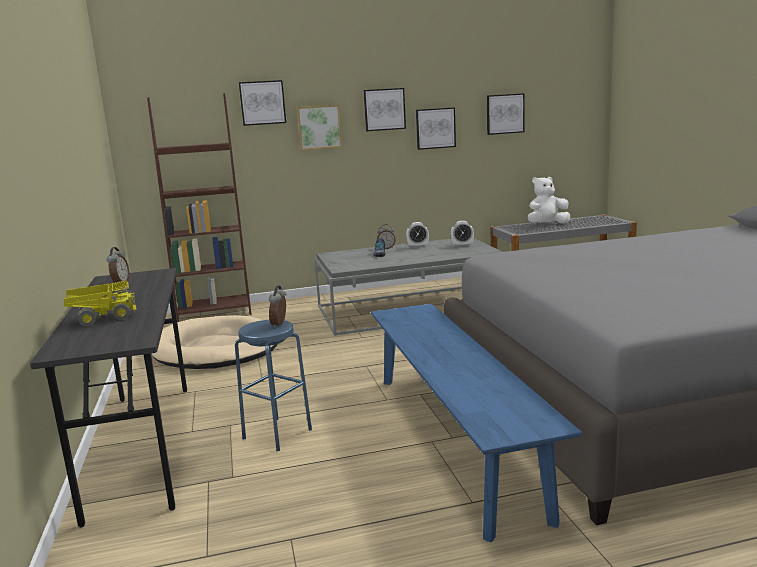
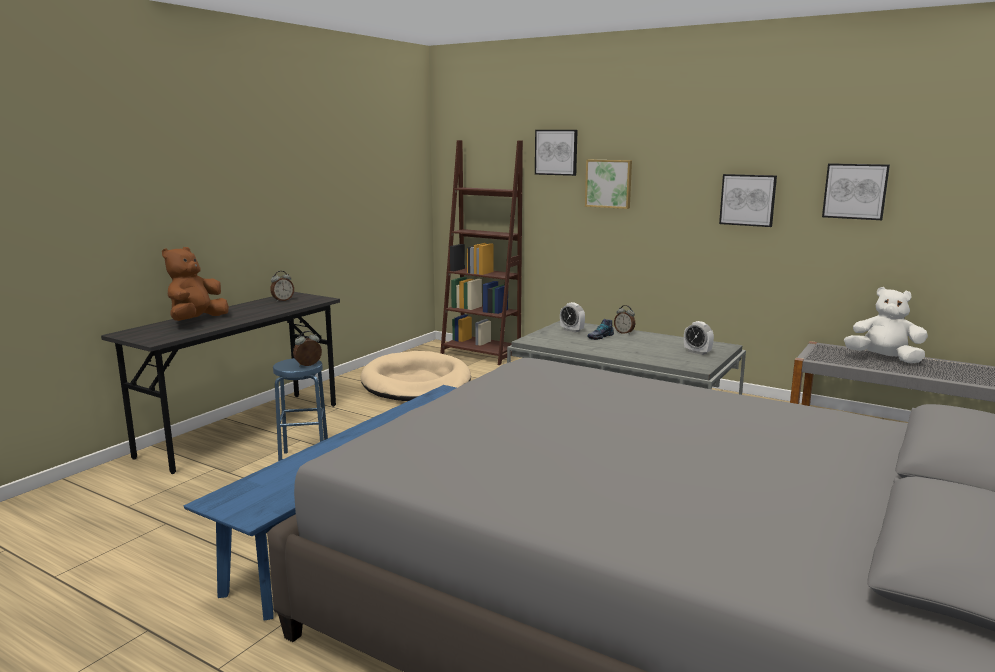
camera: 45 degrees right, 0 degrees up
(101, 318) = (196, 321): toy truck -> brown plush toy
(384, 109) = (684, 170): picture -> none
(418, 246) = (655, 340): alarm clock -> alarm clock (572, 330)

